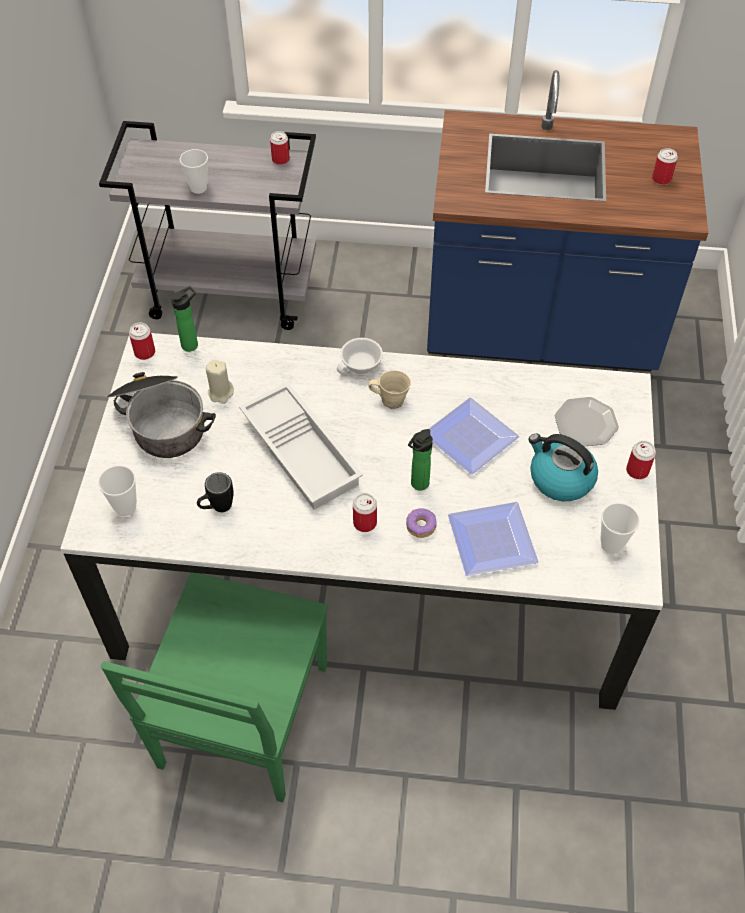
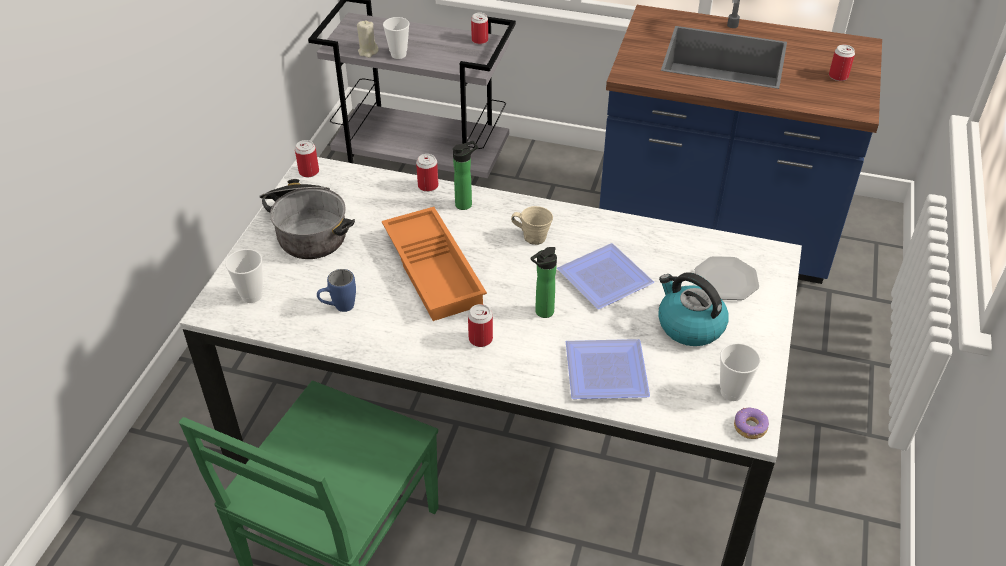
camera: 10 degrees right, 10 degrees down
(192, 344) = (354, 170): bottle -> bottle (466, 204)
(217, 508) = (338, 307): black mug -> blue mug
(221, 393) = (370, 212): beige candle -> beige candle (368, 52)
(303, 451) = (435, 270): white tray -> orange tray
(361, 367) = (511, 206): white cup -> none
(421, 526) = (536, 349): donut -> donut (750, 427)
(637, 470) = (772, 328): can -> can (428, 186)

